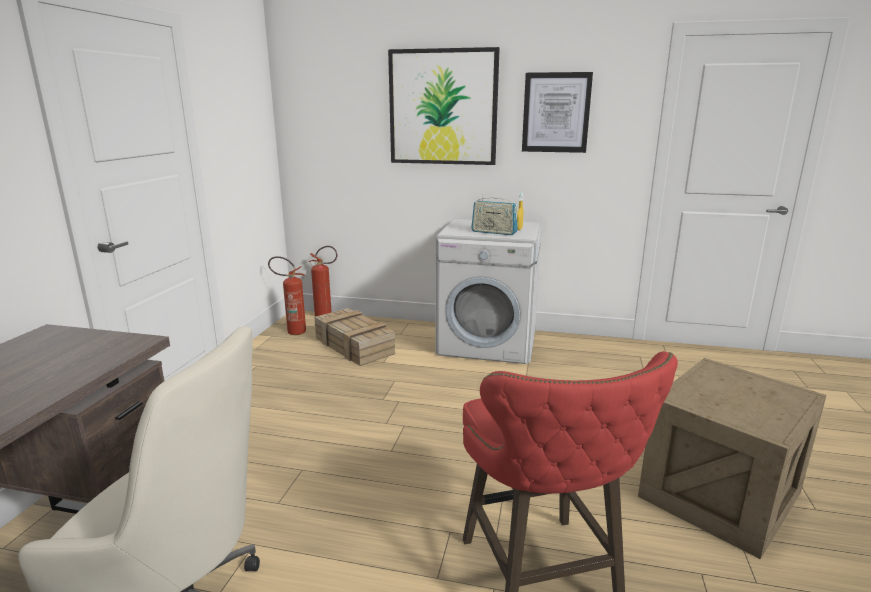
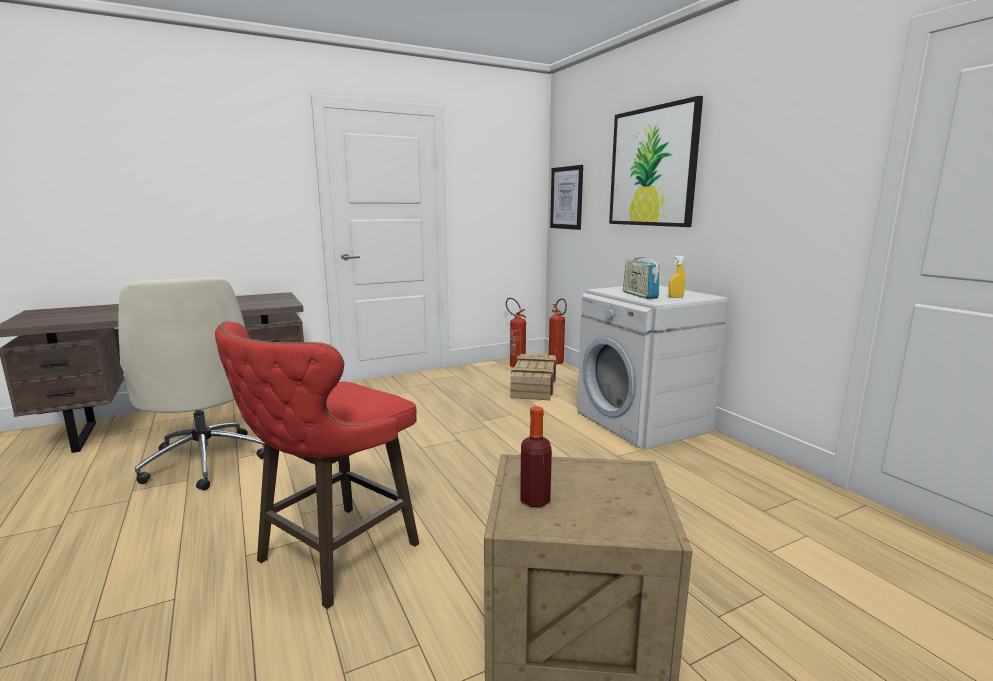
camera: 50 degrees right, 5 degrees down
(556, 113) = (753, 164): picture -> picture (566, 198)
(740, 413) = (535, 500): none -> bottle

